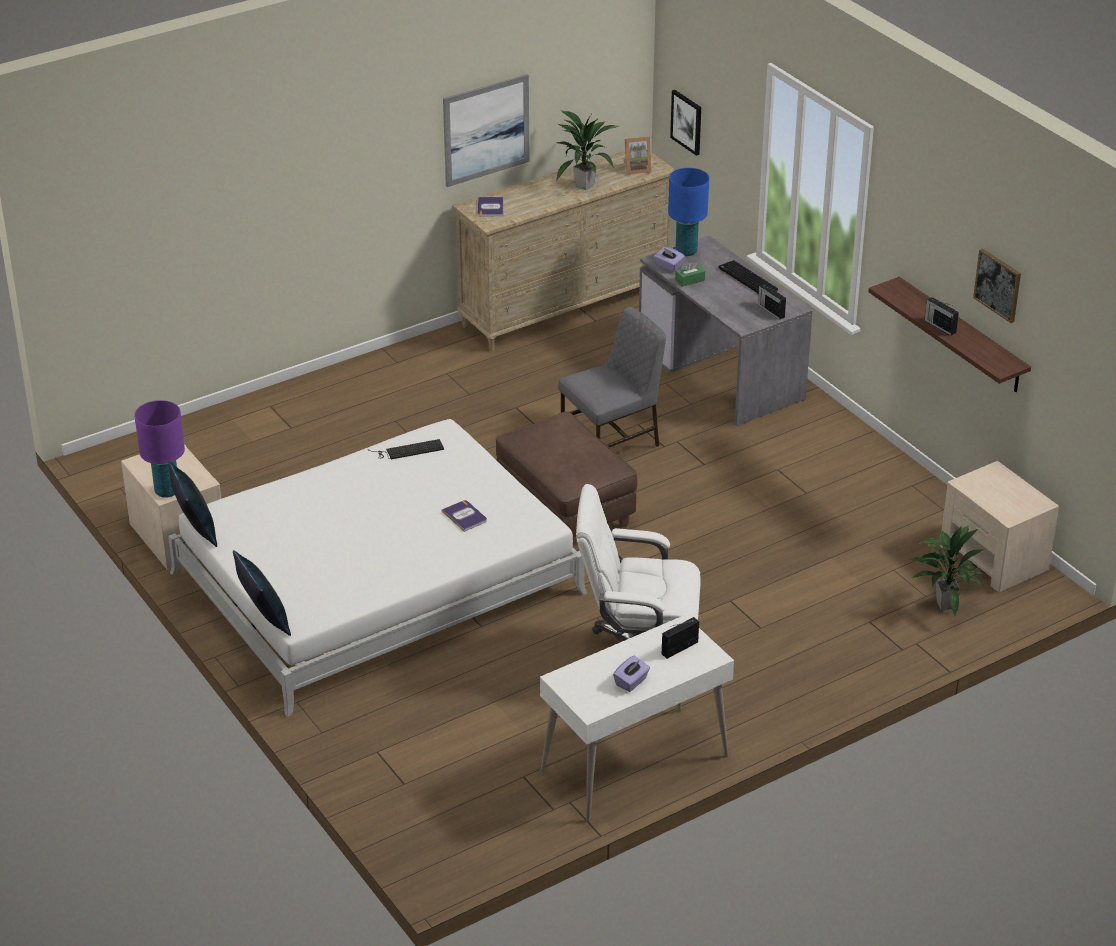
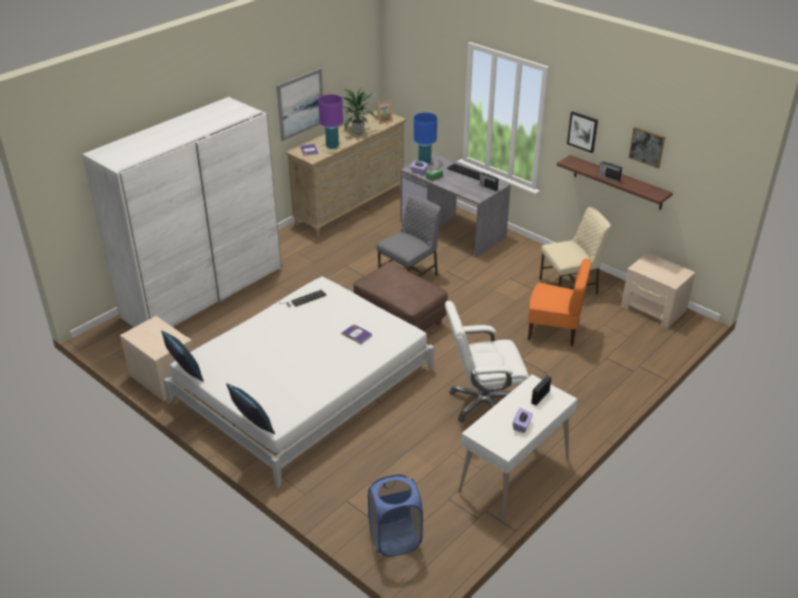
camera: 15 degrees left, 0 degrees up
(167, 491) = (157, 350): purple table lamp -> purple table lamp (332, 146)
(278, 415) = (203, 292): none -> white wardrobe
(423, 813) = (395, 539): none -> blue laundry basket
(687, 122) = (409, 89): picture -> picture (582, 131)
(806, 565) = (554, 330): none -> orange chair
(870, 500) = (569, 287): none -> beige chair
(944, 605) = (642, 340): potted plant -> none

